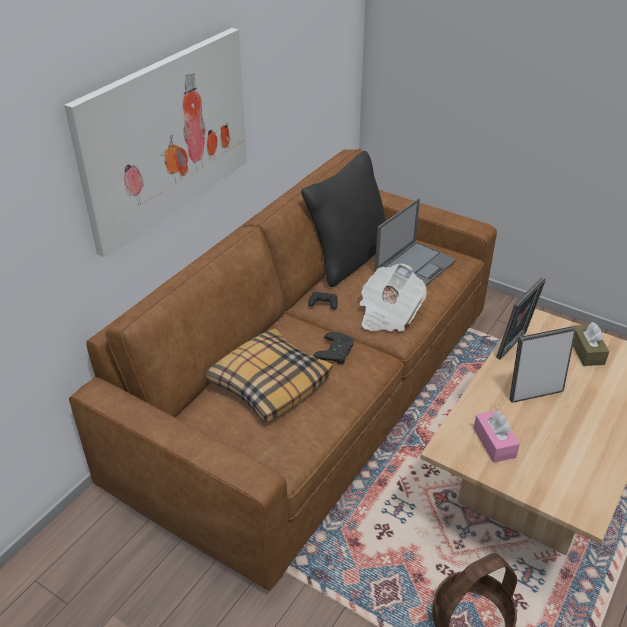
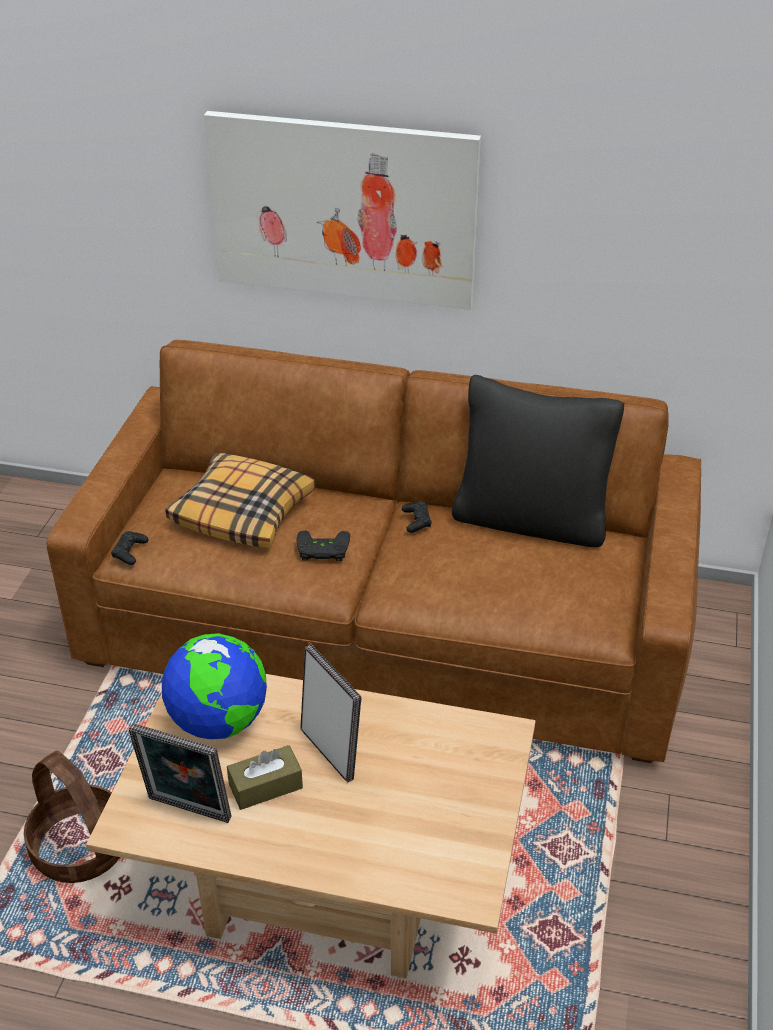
camera: 70 degrees right, 0 degrees up
(283, 460) = (130, 552): none -> black game controller
(388, 313) = (426, 580): newspaper -> none
(415, 266) = (548, 583): laptop -> none
(494, 442) = (219, 721): pink tissue box -> globe
(514, 346) = (424, 719): picture frame -> picture frame (187, 812)
(586, 351) = (454, 804): brown tissue box -> brown tissue box (265, 786)

